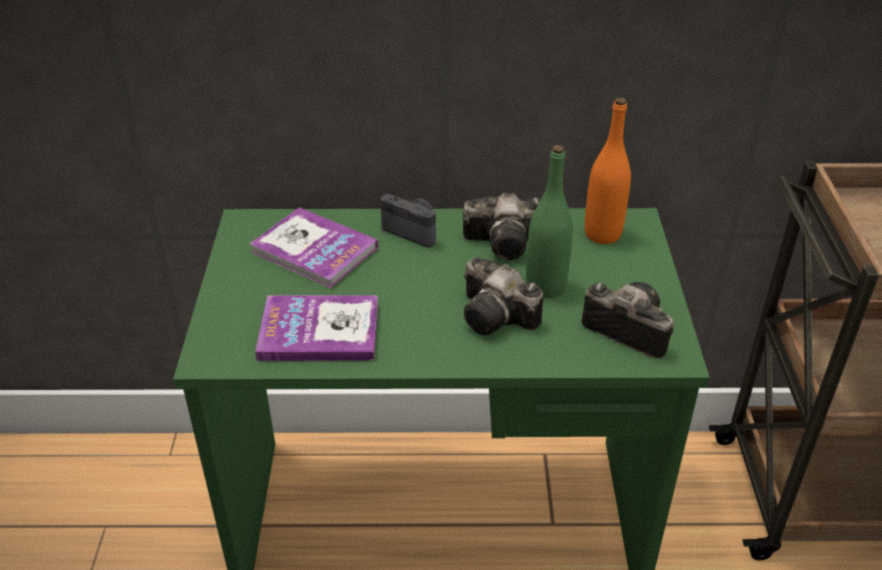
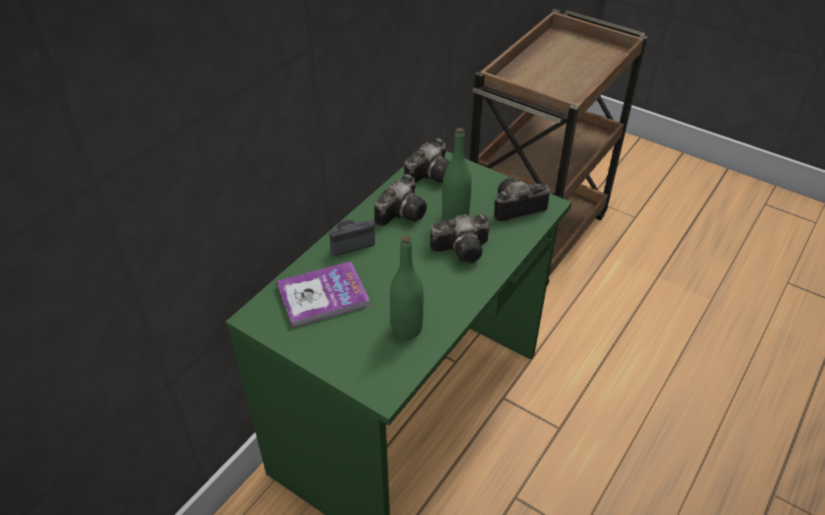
camera: 55 degrees left, 5 degrees up
(319, 331) = (407, 328): book -> green bottle
(602, 234) = (432, 174): orange bottle -> camera

